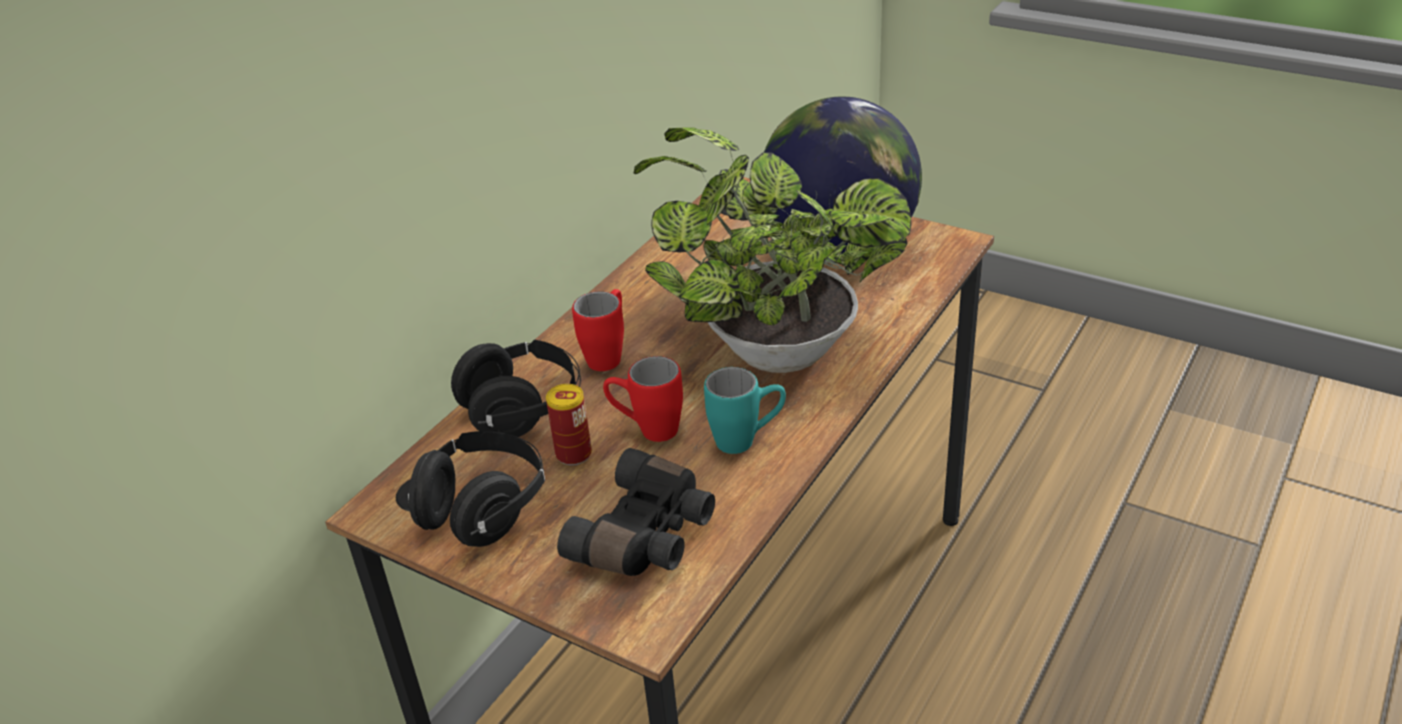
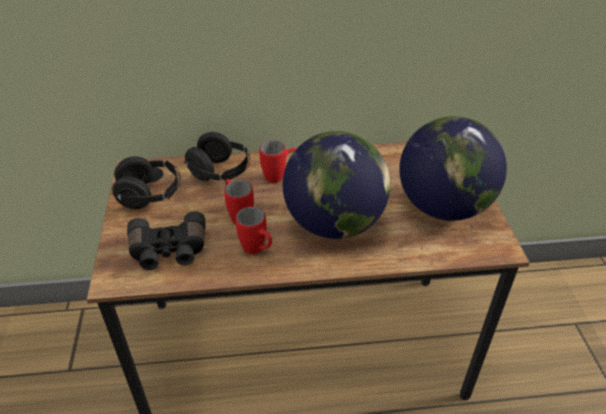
camera: 50 degrees right, 5 degrees up
(573, 454) = (204, 202): can -> none
(747, 440) = (257, 250): turquoise mug -> red mug
(770, 348) = (333, 224): potted plant -> globe

